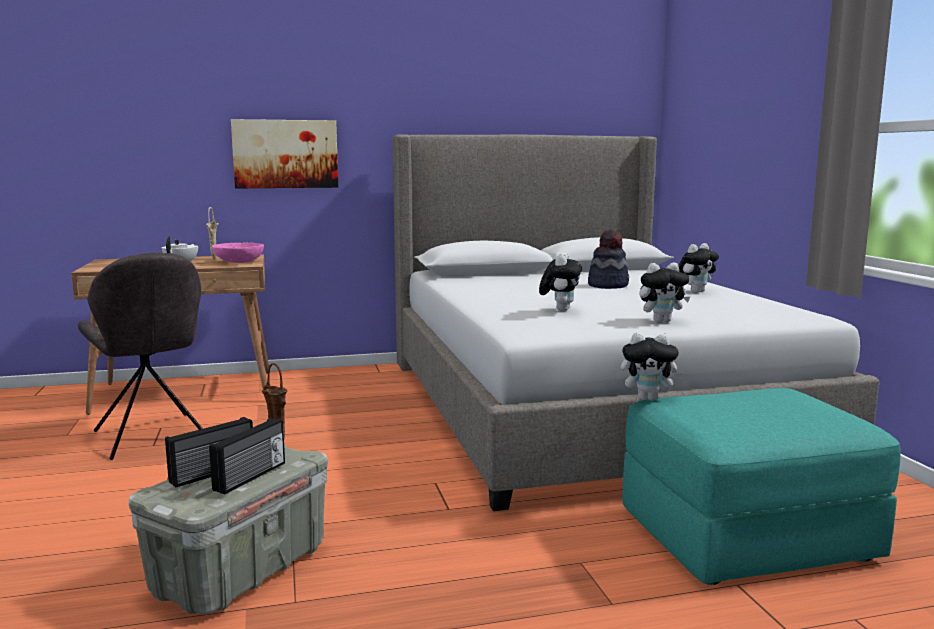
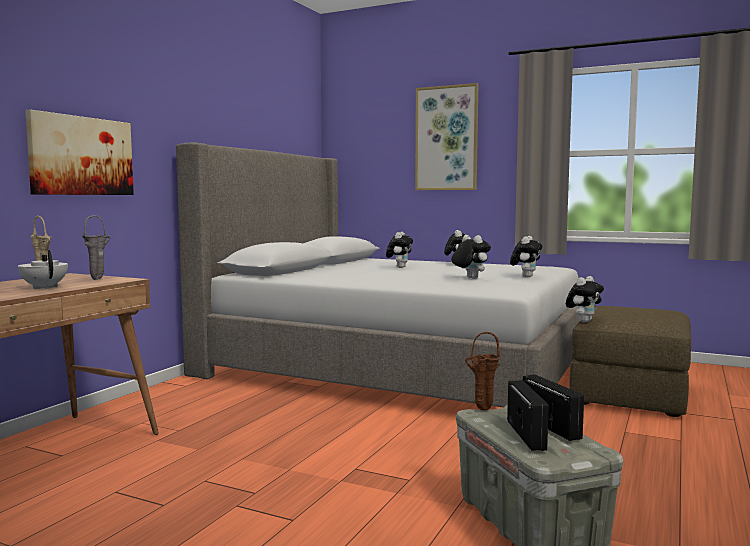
camera: 50 degrees left, 5 degrees down
(152, 437) = (138, 501): grey chair -> none
(239, 262) = (98, 279): pink bowl -> grey vase
(608, 285) = (399, 267): hat -> plush toy
(746, 536) = (630, 394): turquoise ottoman -> brown ottoman
(764, 105) = (446, 138): none -> picture

